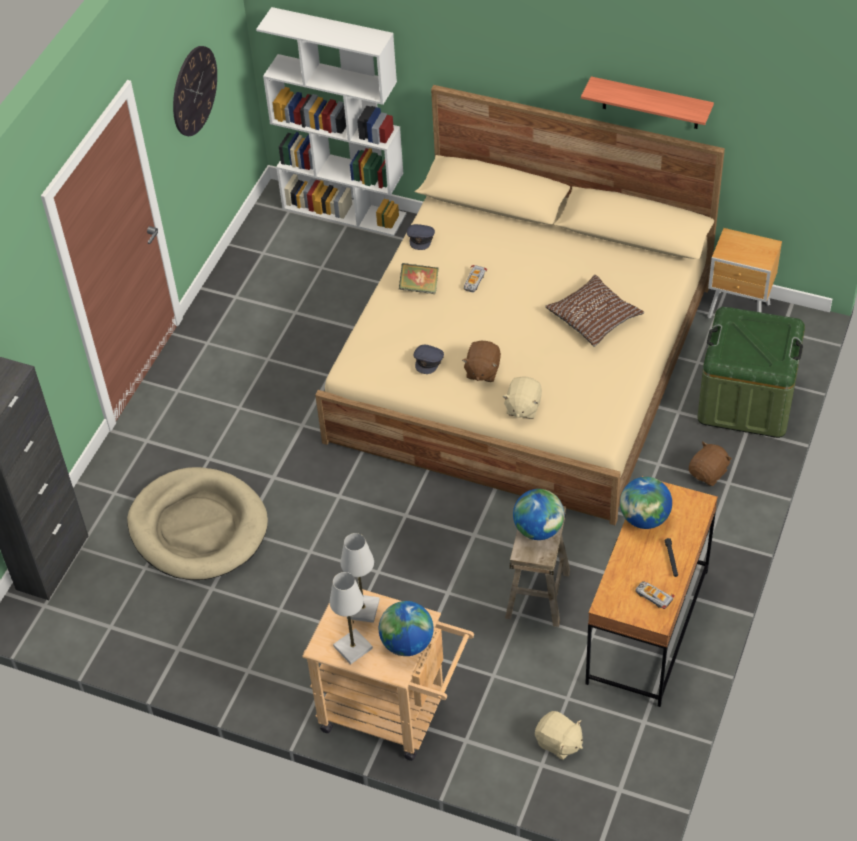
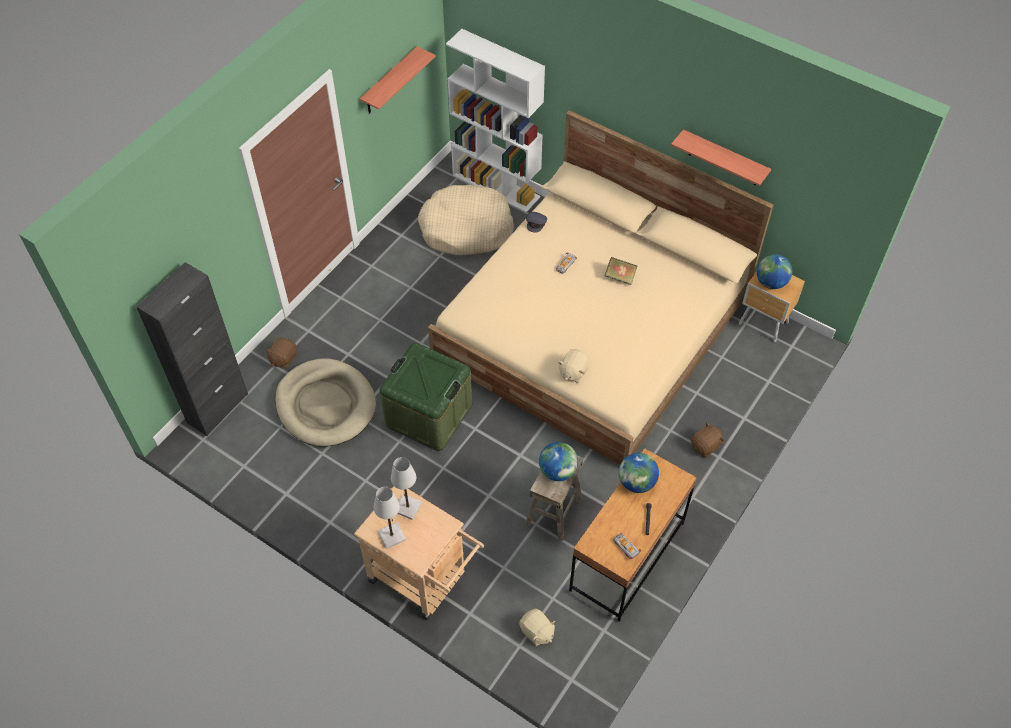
camera: 10 degrees right, 5 degrees up
(194, 91) = (389, 82): wall clock -> shelf
(320, 272) = (466, 229): none -> beige dog bed
(407, 643) = (432, 542): globe -> globe (770, 282)
(419, 287) = (524, 261): book -> book (620, 277)
(428, 361) = (514, 320): grey cap -> none
(482, 371) = (551, 336): brown plush toy -> brown plush toy (283, 358)
(594, 317) = (646, 311): brown pillow -> none
(746, 400) = (750, 394): green storage box -> green storage box (428, 414)

